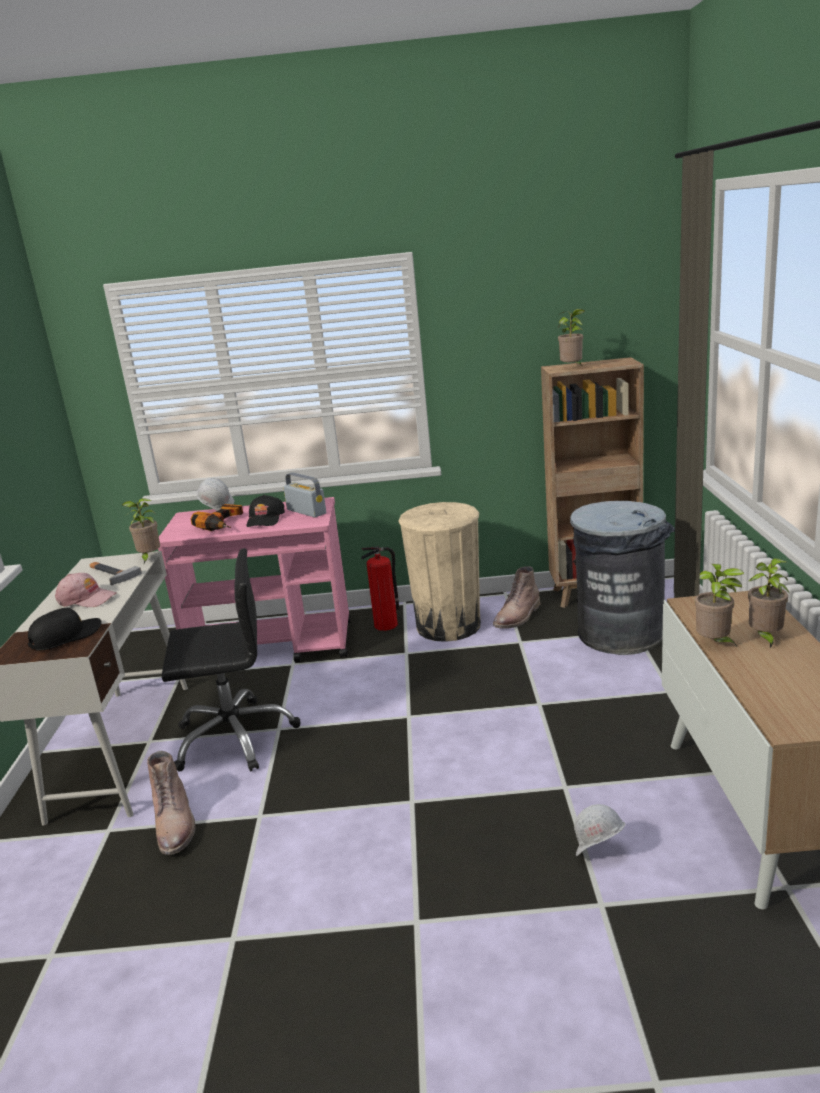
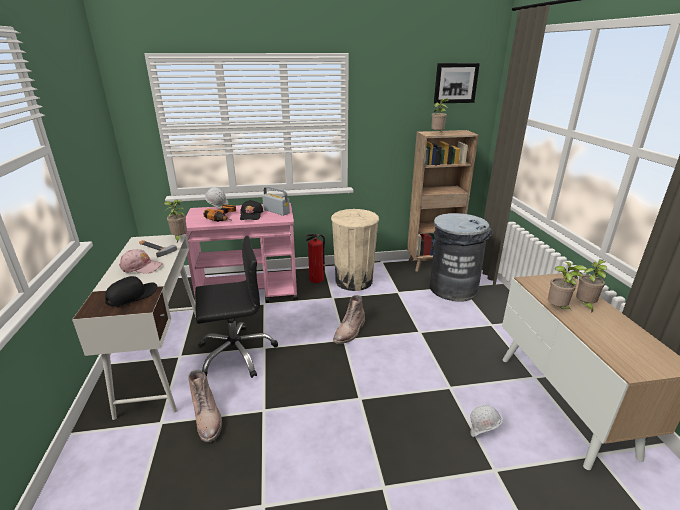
camera: 10 degrees left, 5 degrees up
(518, 617) = (392, 276): brown boot -> brown boot (350, 331)
(601, 281) = (455, 83): none -> picture

